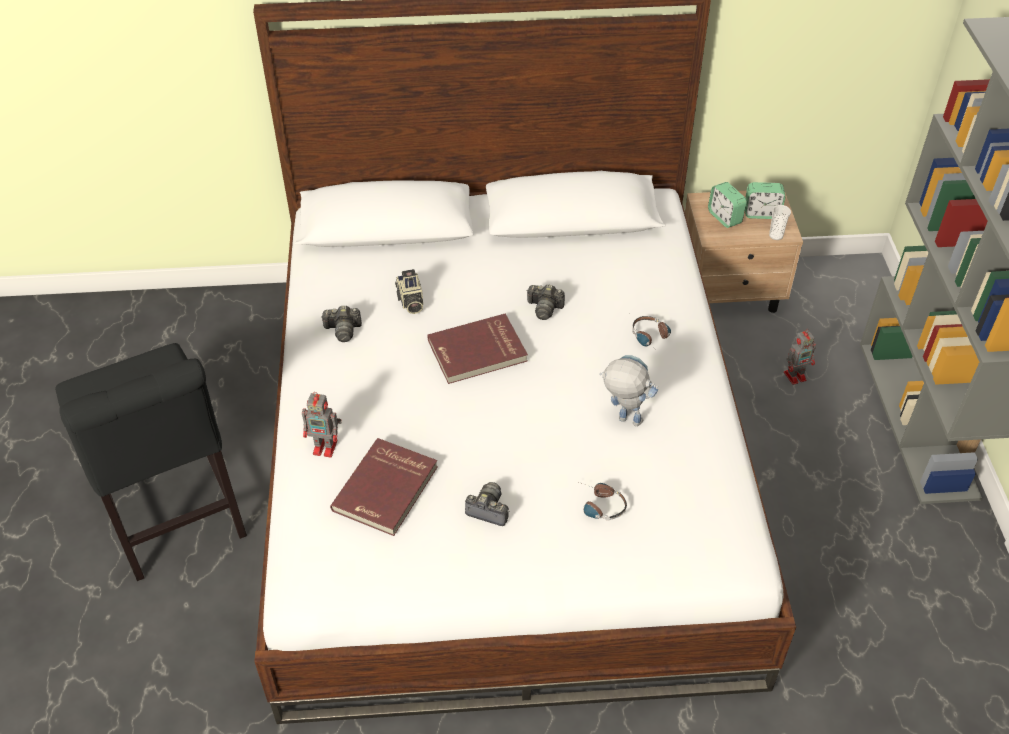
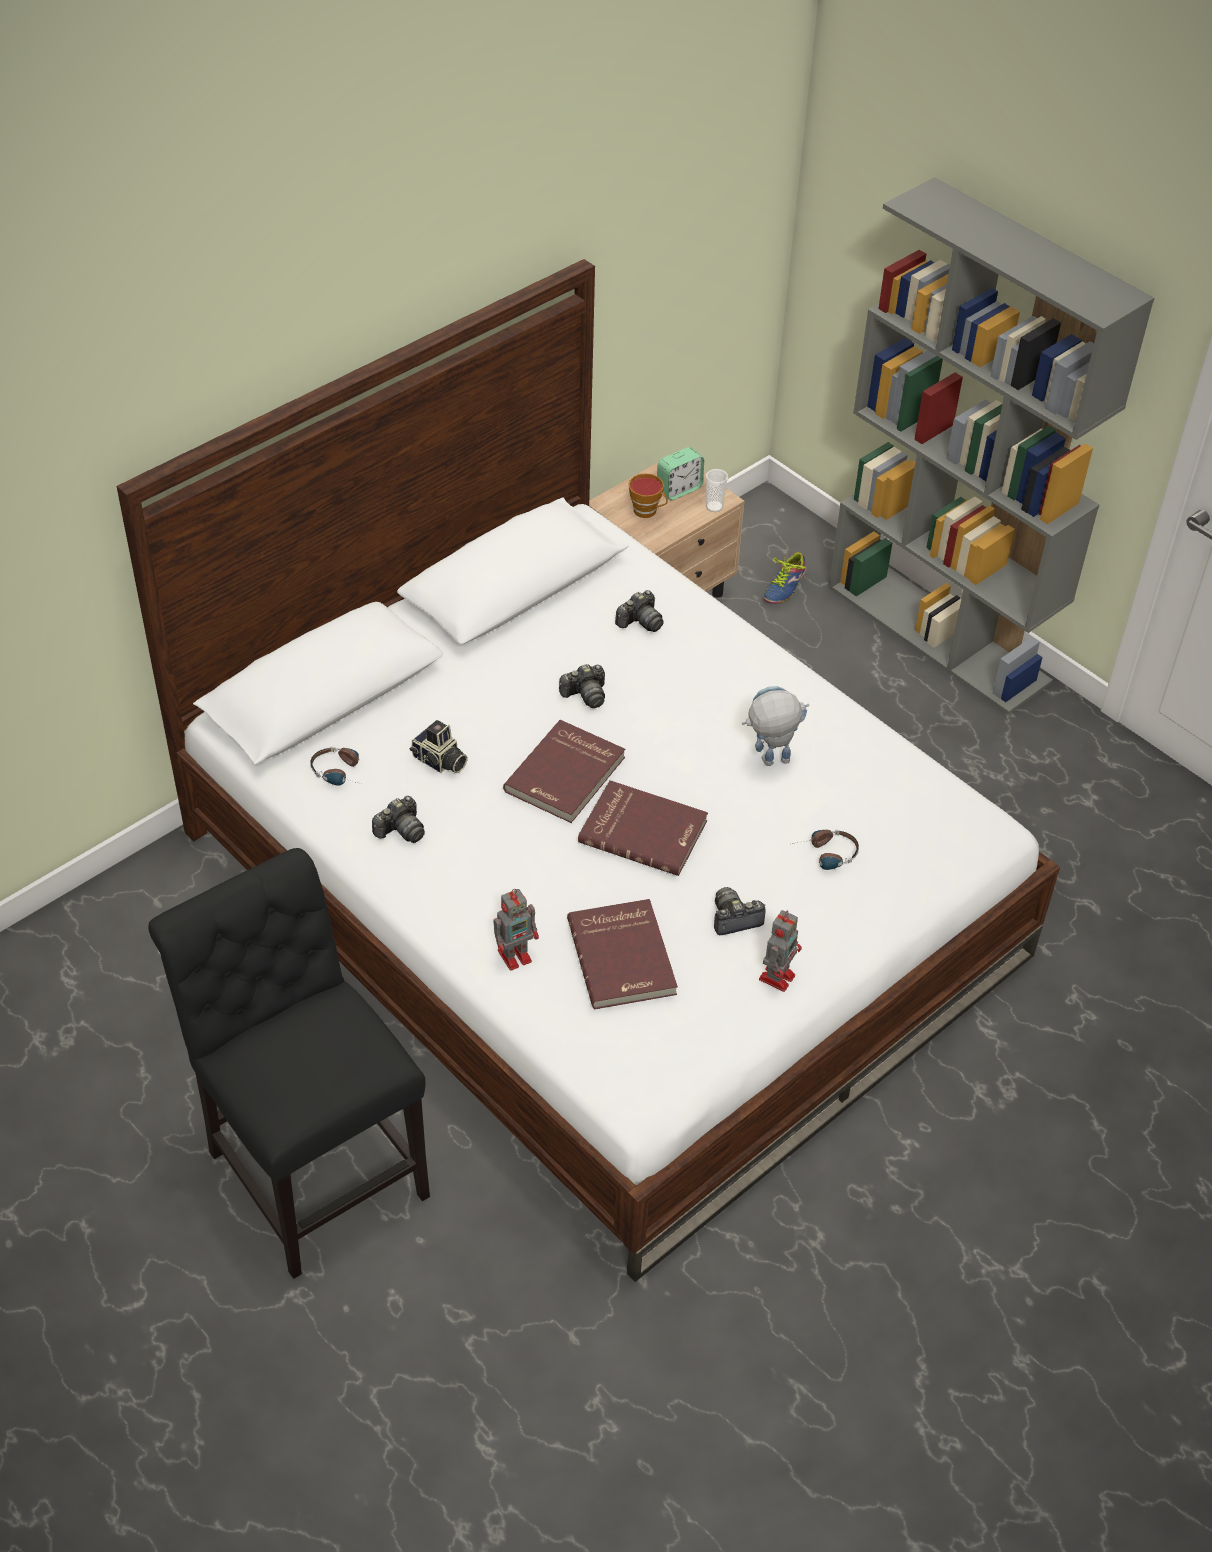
camera: 40 degrees left, 0 degrees up
(176, 519) = (312, 1166): black chair -> black chair turned 150 degrees counterclockwise
(489, 415) = (644, 830): none -> red book
(630, 280) = (640, 622): none -> camera
(653, 339) = (718, 670): headphones -> headphones (342, 772)
(724, 217) = (647, 511): alarm clock -> cup
(796, 376) = (798, 651): toy robot -> toy robot (777, 976)
(825, 326) = (782, 586): none -> shoe

